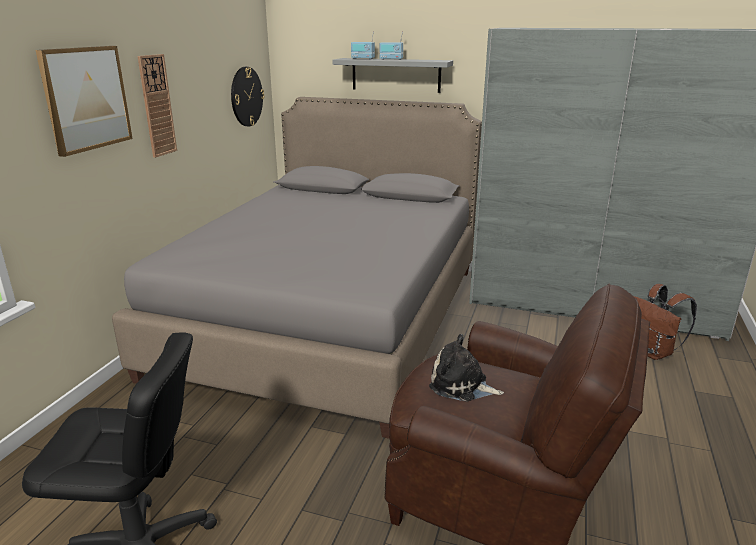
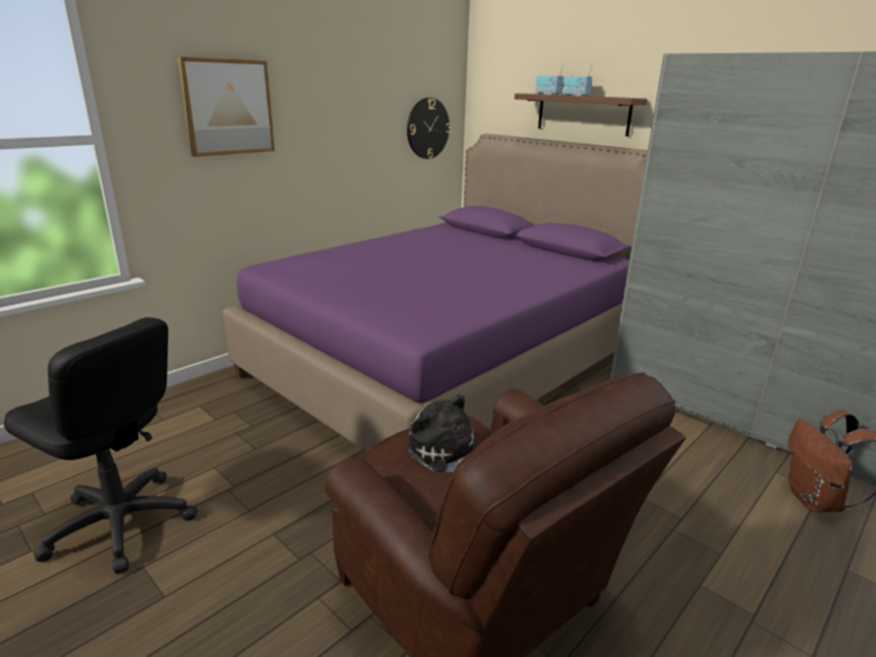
camera: 25 degrees right, 0 degrees up
(157, 106) = (311, 124): wall clock -> none
(329, 318) = (447, 363): grey bed -> purple bed
(396, 75) = (583, 114): grey shelf -> brown shelf

